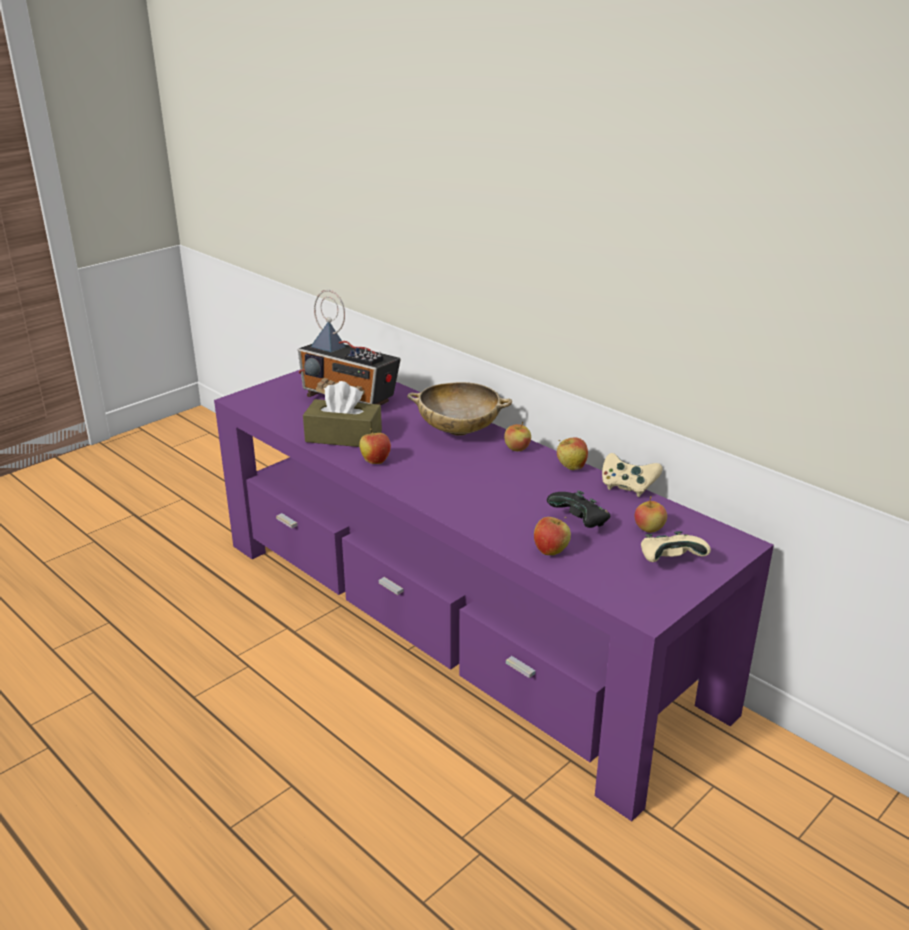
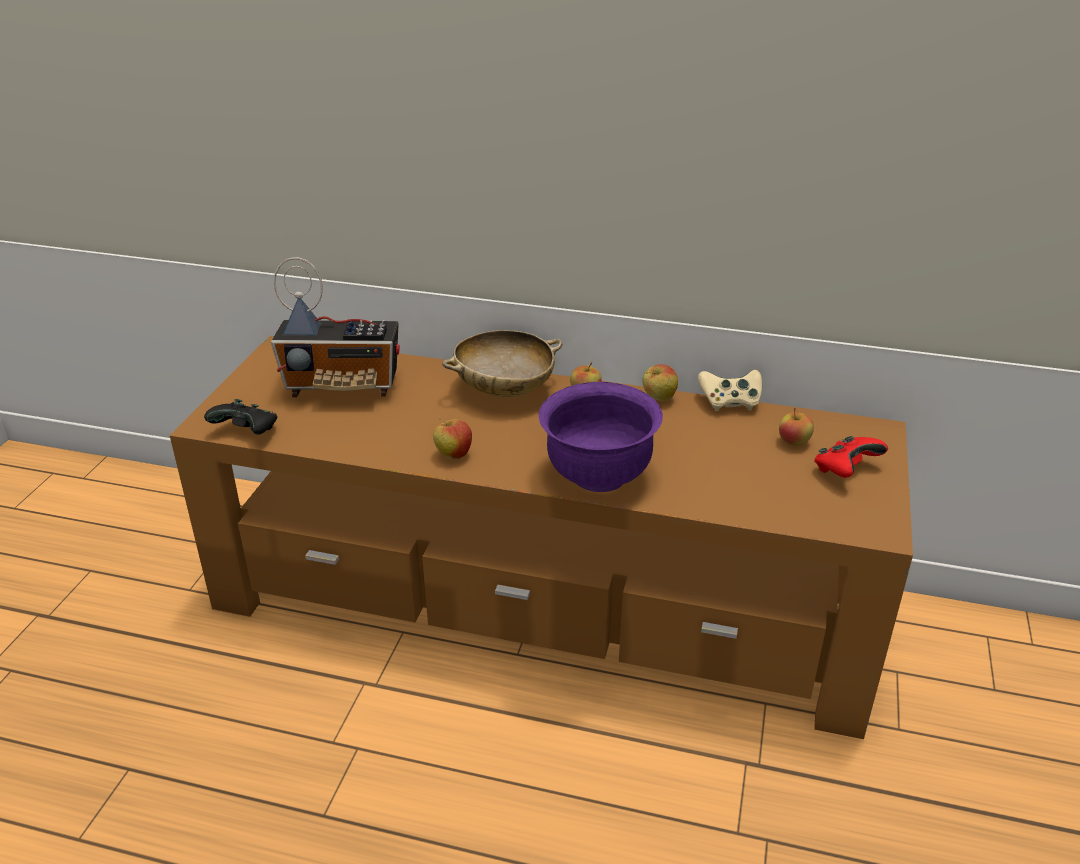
camera: 30 degrees left, 5 degrees up
(343, 437) = (385, 436): brown tissue box -> none
(455, 621) = (540, 602): purple tv stand -> brown tv stand
(463, 504) = (598, 475): none -> purple bowl
(551, 551) = (735, 498): apple -> none
(580, 523) = (728, 457): black game controller -> black game controller (247, 432)
(670, 561) = (845, 470): beige game controller -> red game controller

